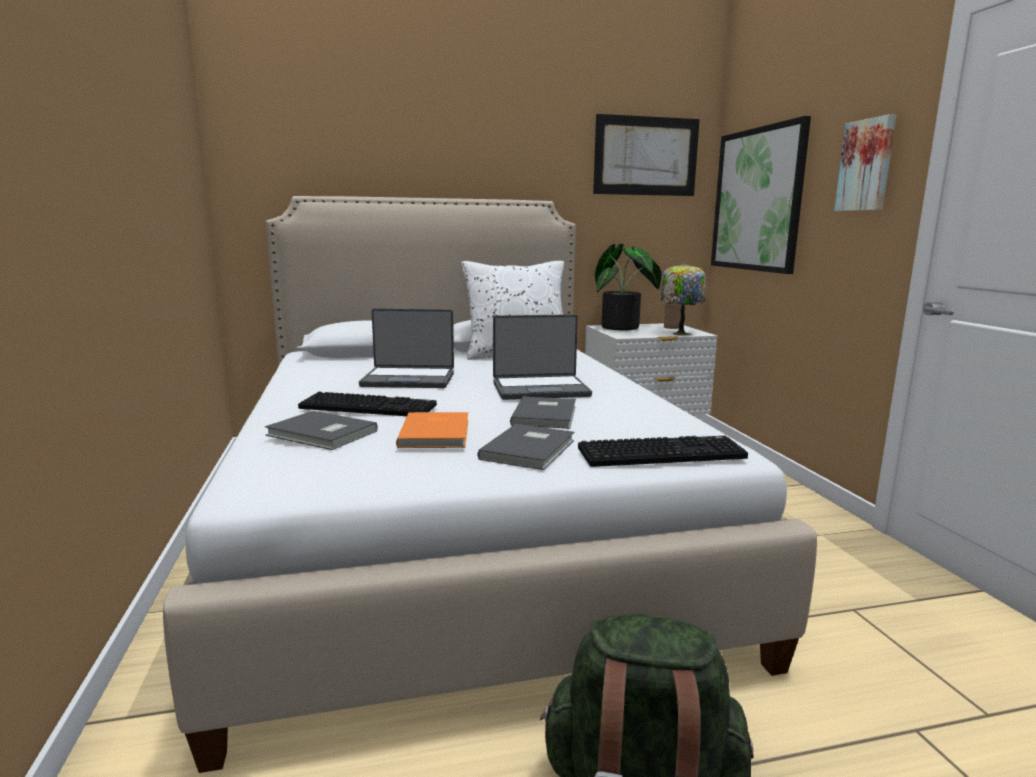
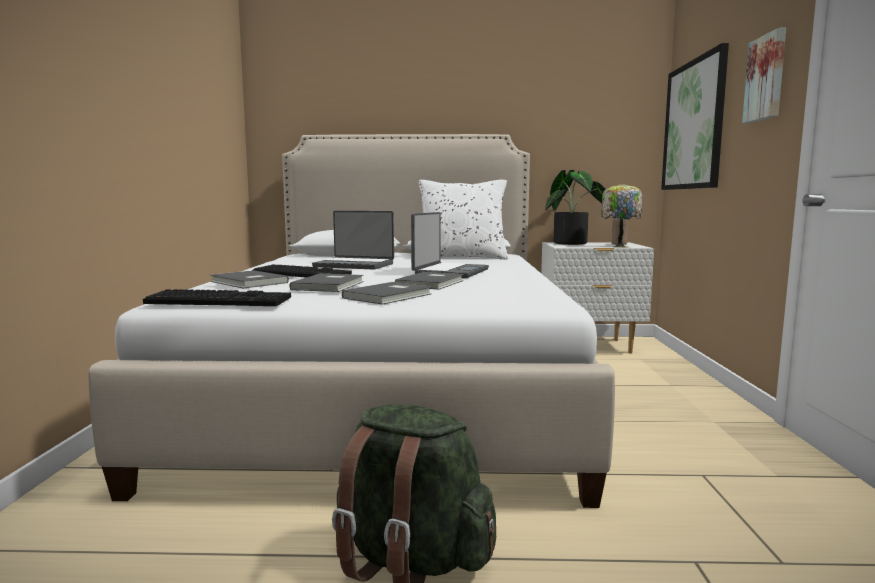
camera: 15 degrees right, 5 degrees down
(437, 433) = (330, 285): orange book -> grey book
(540, 389) = (450, 272): laptop -> laptop turned 75 degrees counterclockwise
(646, 156) = (598, 95): picture -> none
(662, 453) = (491, 301): keyboard -> keyboard (221, 301)

